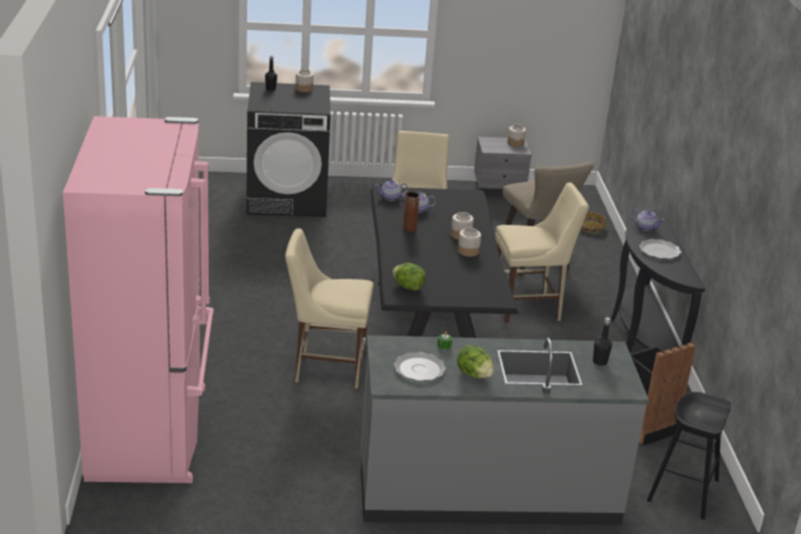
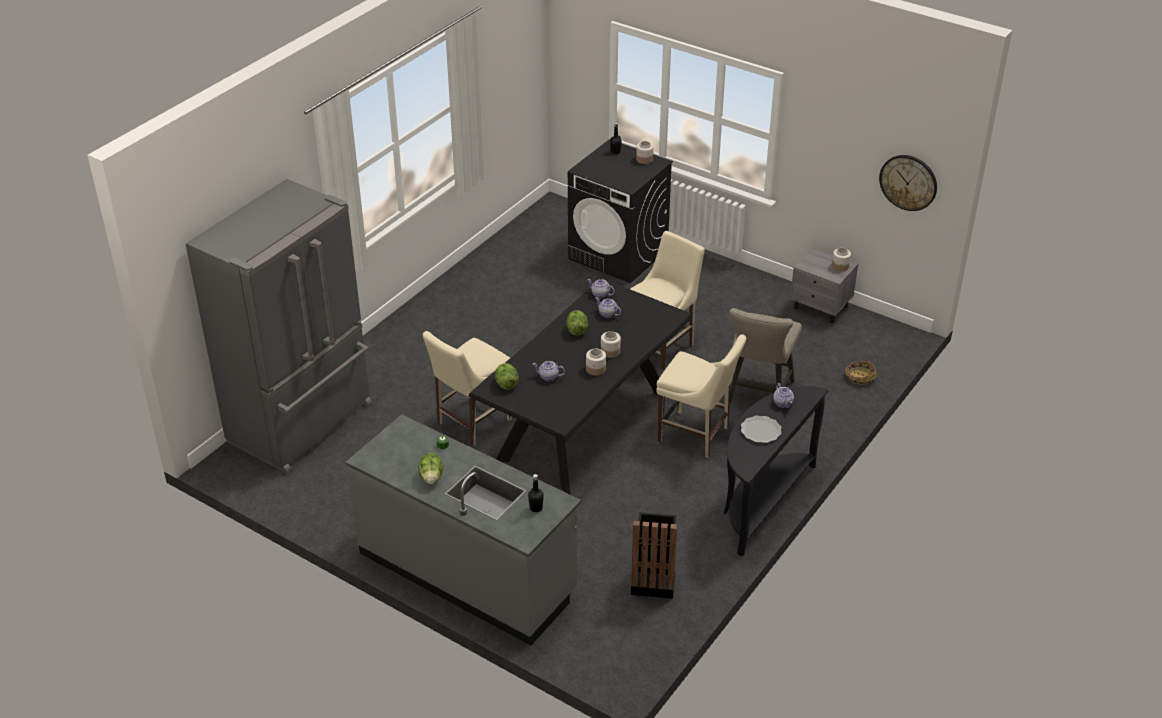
camera: 40 degrees right, 10 degrees up
(151, 432) = (303, 424): pink fridge -> grey fridge
(325, 368) = (471, 422): beige chair -> beige chair turned 90 degrees counterclockwise
(409, 229) = (577, 330): brown vase -> lettuce
(419, 369) = (401, 457): plate -> none
(437, 270) = (548, 377): none -> teapot
(573, 41) = (908, 182): none -> wall clock
(683, 490) = (613, 645): black stool -> none

